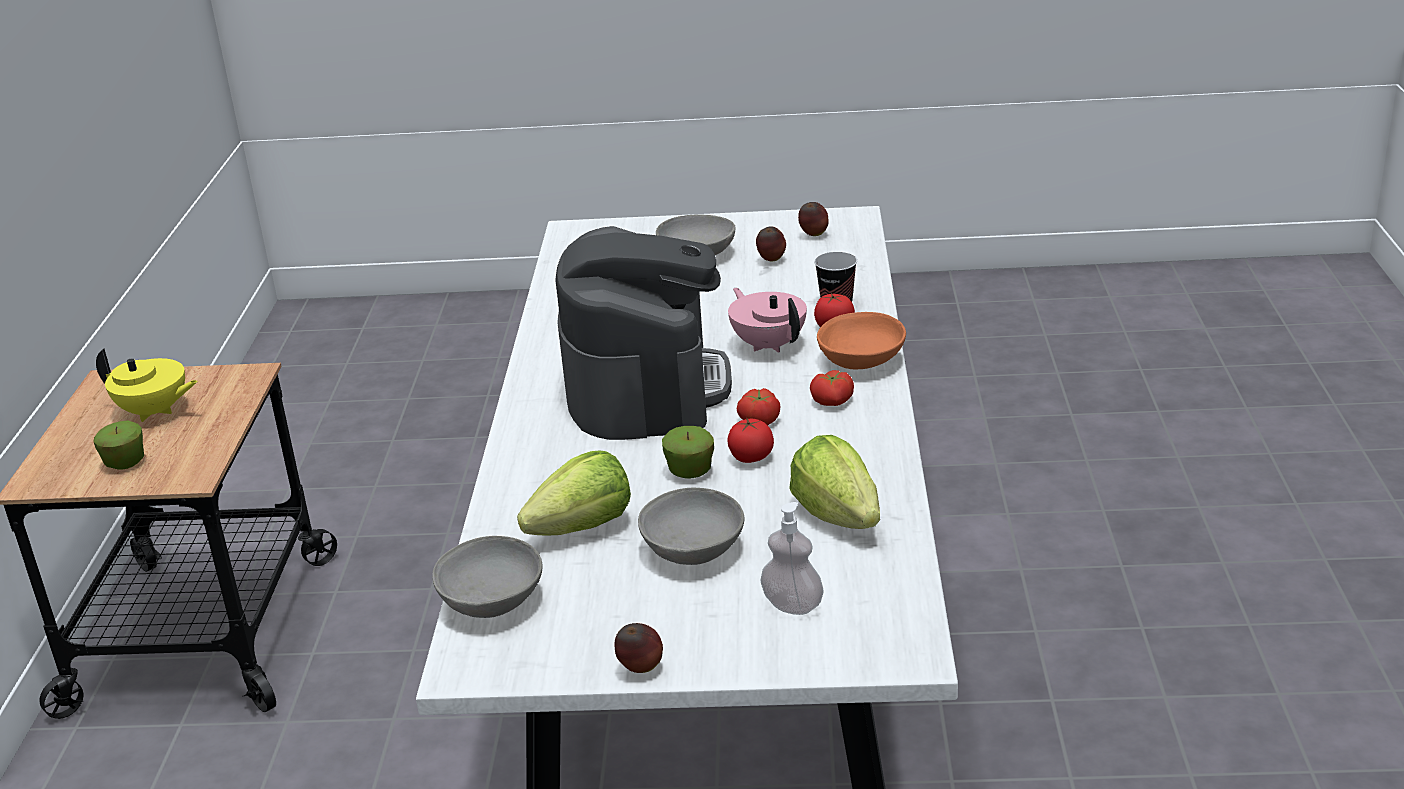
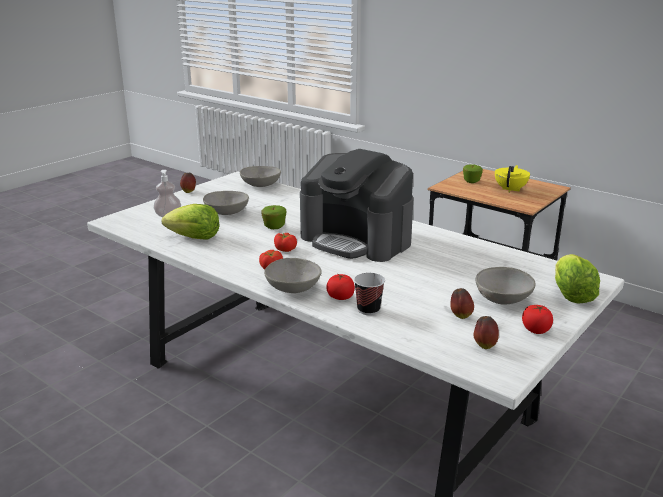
camera: 125 degrees right, 5 degrees down
(154, 412) = (510, 189): yellow teapot -> yellow teapot turned 150 degrees clockwise
(583, 527) = (274, 204): lettuce -> lettuce (571, 294)
(751, 457) = (261, 238): tomato -> tomato (535, 330)
(769, 344) = (351, 275): pink teapot -> none
(862, 361) = (292, 288): orange bowl -> grey bowl

